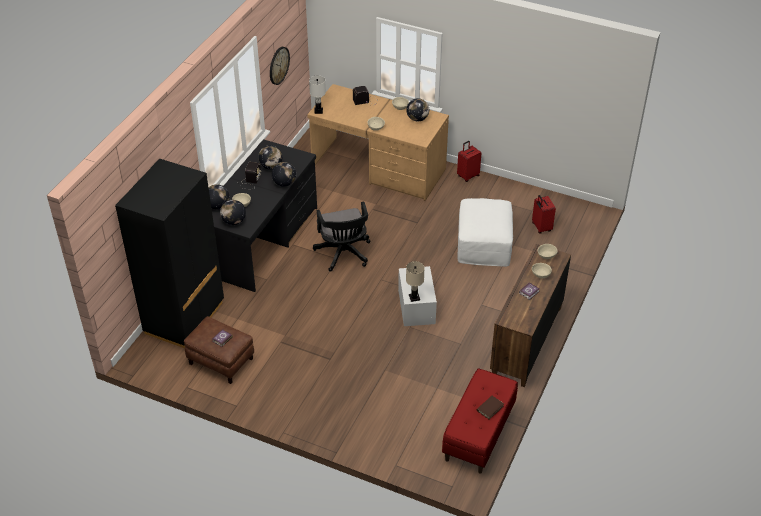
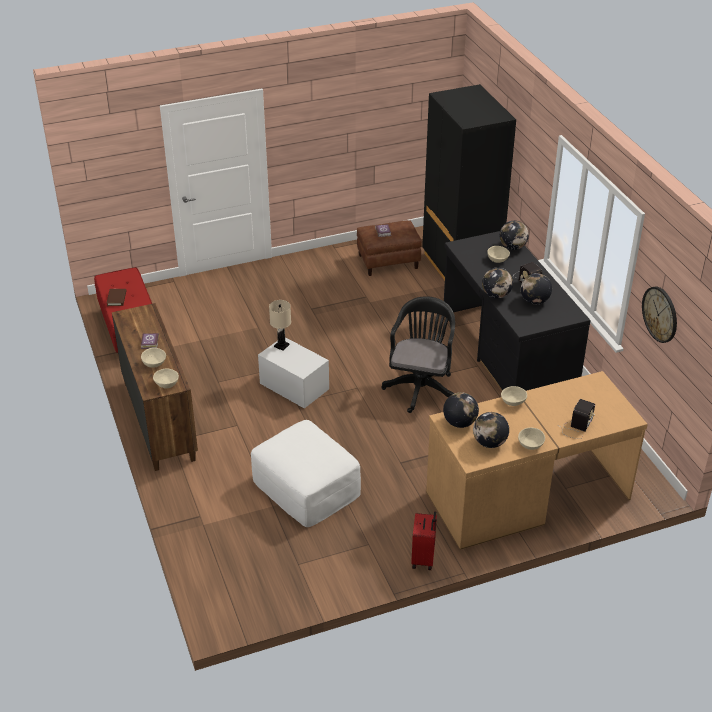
camera: 135 degrees right, 5 degrees down
(234, 221) = (478, 245): globe -> globe (460, 423)
(318, 111) = (599, 381): white table lamp -> none
(344, 254) = (420, 386): black office chair -> black office chair turned 75 degrees clockwise
(541, 227) = (265, 549): red suitcase -> none

